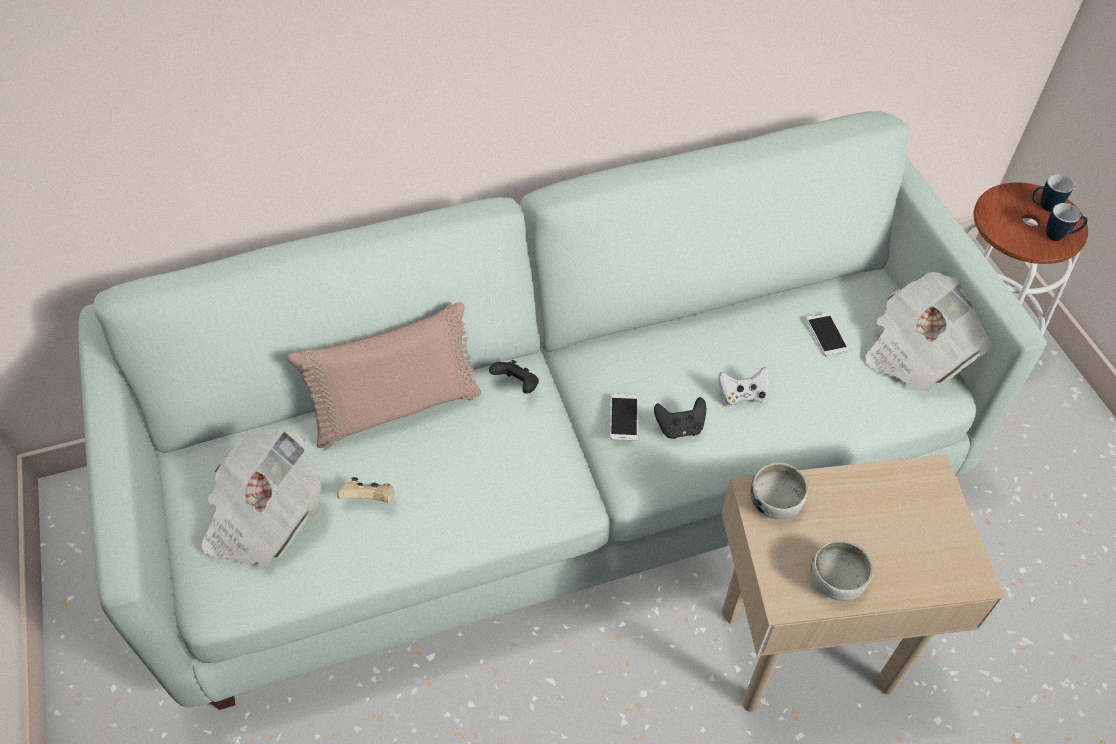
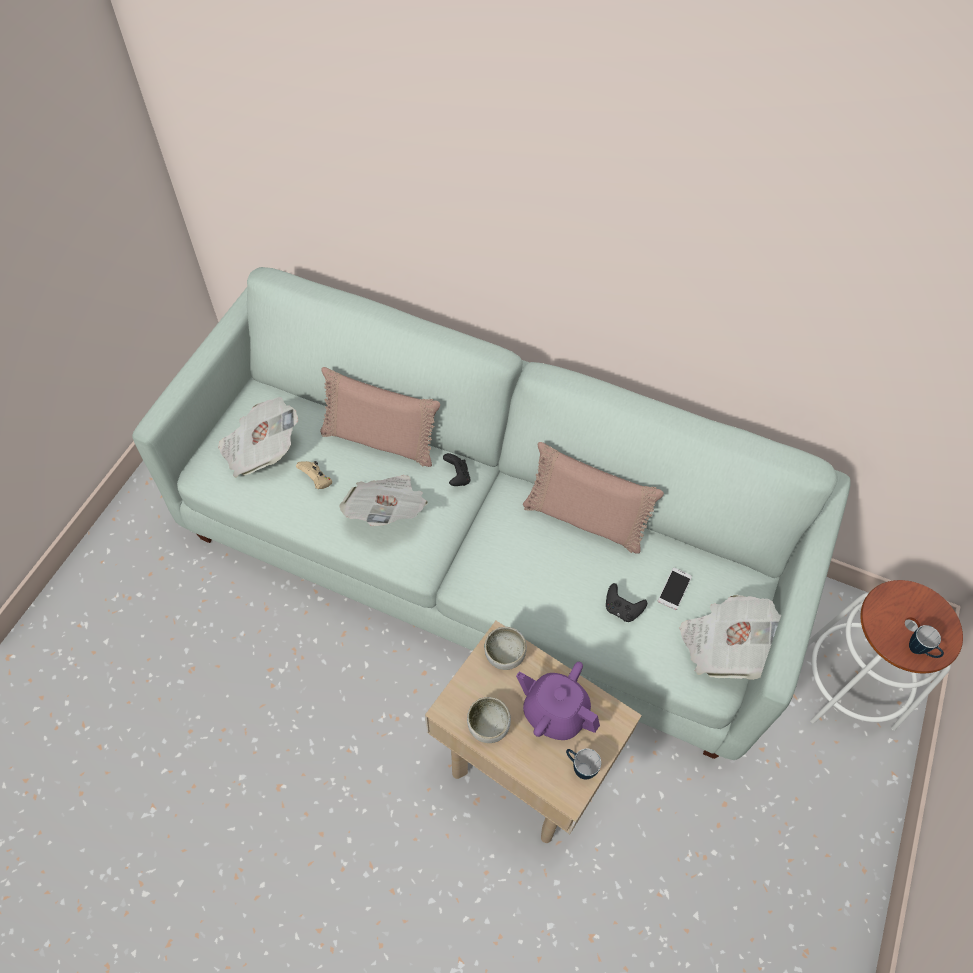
camera: 40 degrees right, 5 degrees up
(483, 471) = (387, 510): none -> newspaper
(624, 417) = (495, 541): phone -> none
(679, 427) = (519, 573): black game controller -> black game controller (622, 609)
(682, 333) = (585, 519): none -> beige pillow
(742, 395) = (578, 583): white game controller -> none
(877, 515) = (555, 712): none -> purple teapot
(1043, 207) = (933, 622): mug -> mug (579, 767)

